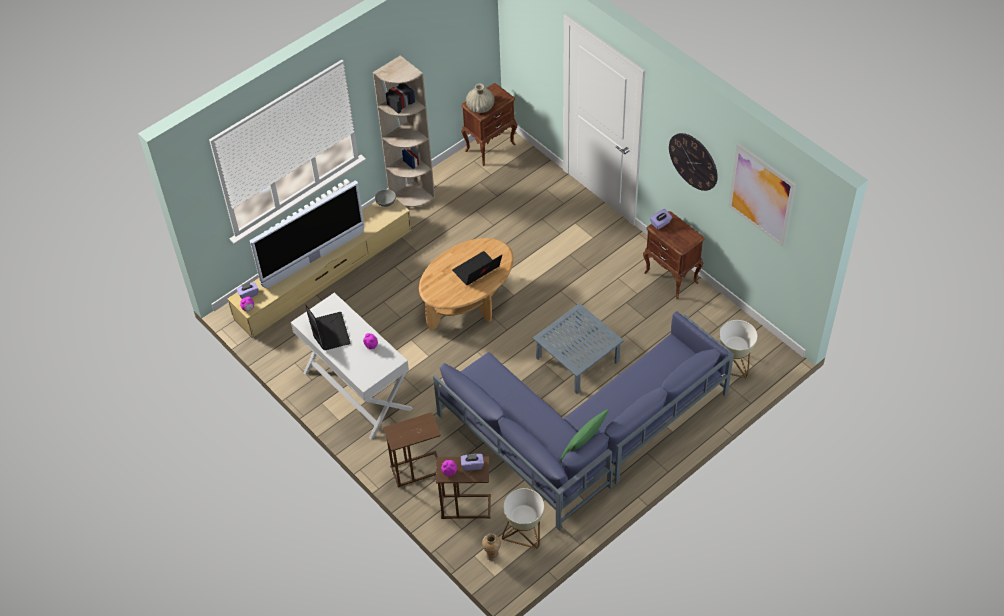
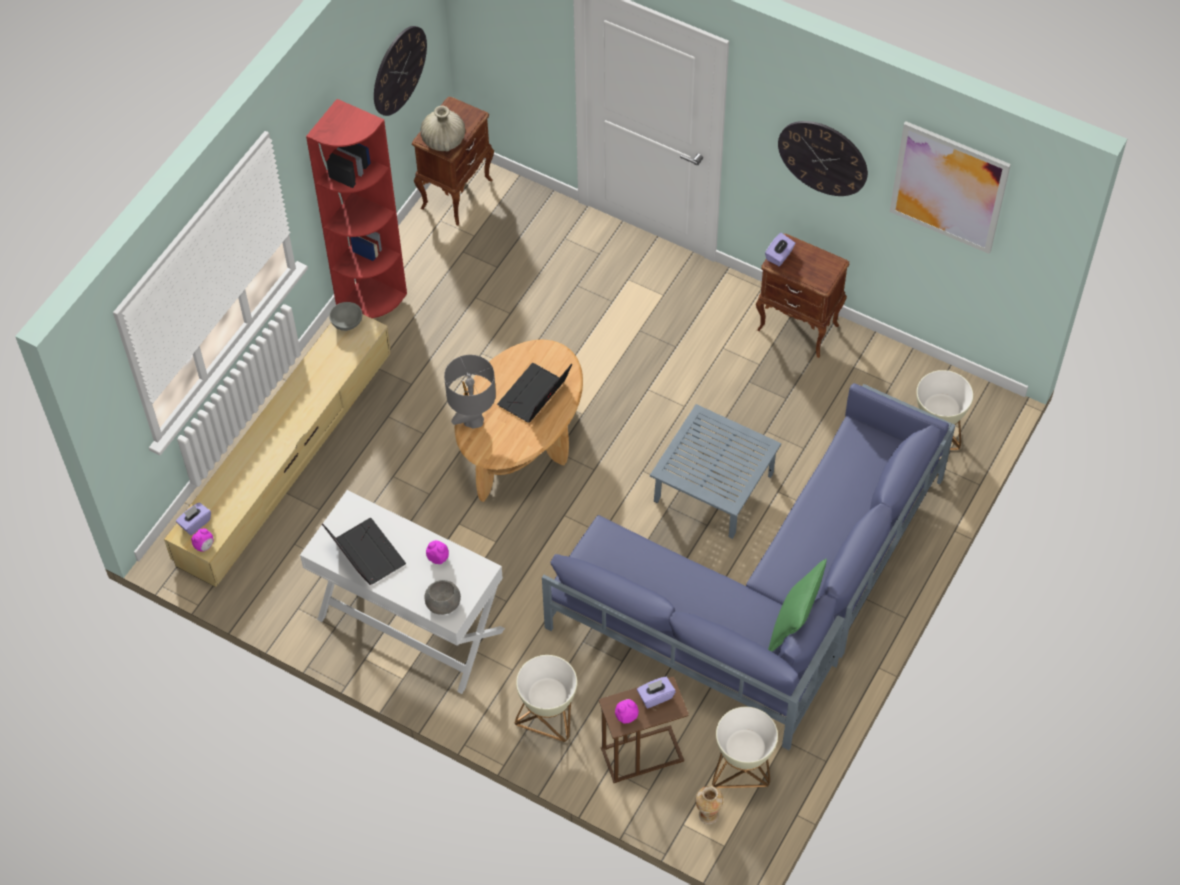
camera: 20 degrees left, 5 degrees up
(314, 259) = (274, 441): television -> none
(363, 373) = (444, 603): none -> grey bowl
(412, 199) = (372, 304): beige bookcase -> red bookcase
(416, 470) = (548, 720): brown side table -> planter
(434, 275) = (473, 420): none -> grey table lamp
(455, 53) = (399, 70): none -> wall clock

